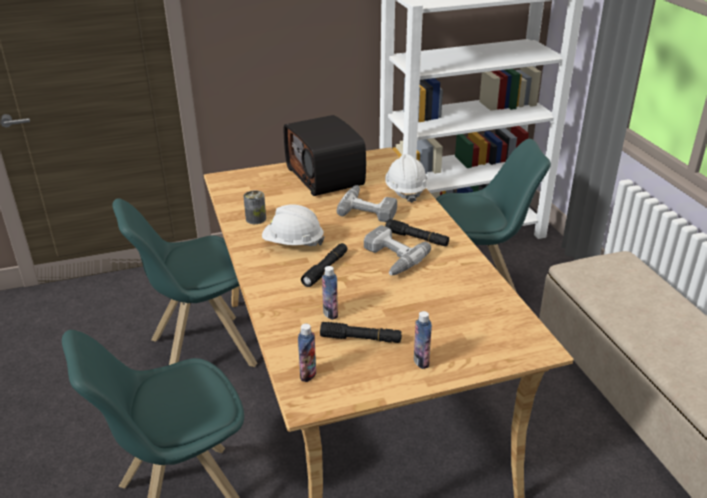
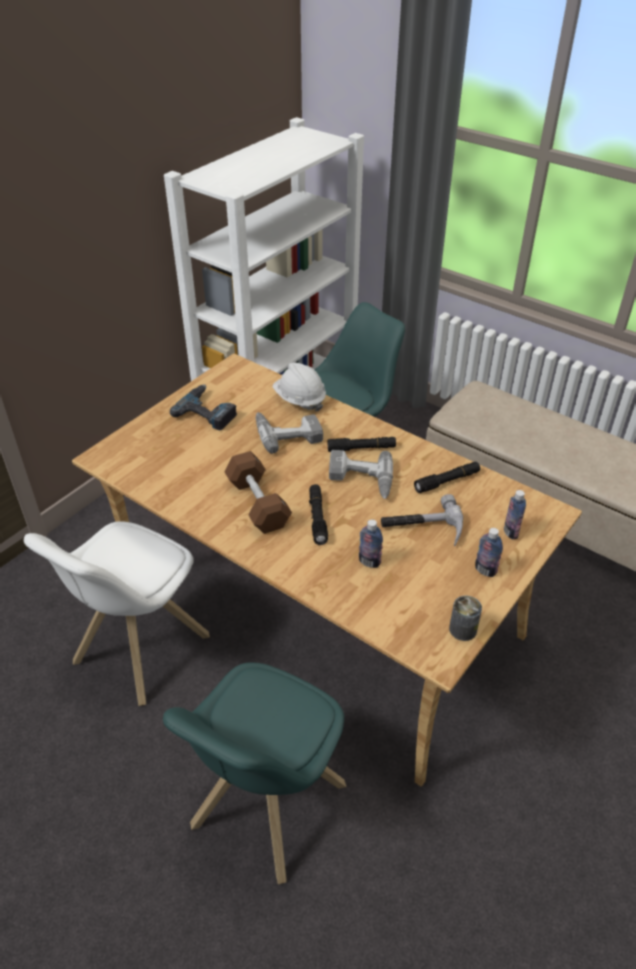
camera: 35 degrees left, 10 degrees up
(201, 351) = (140, 649): turquoise chair -> white chair
(256, 219) = (191, 491): can -> can (463, 629)
(293, 243) = (258, 503): white hard hat -> brown dumbbell
(308, 374) = (414, 631): bottle -> bottle (510, 532)
(326, 176) = (208, 412): radio -> power drill
(361, 339) = (419, 574): black flashlight -> black flashlight (447, 481)
(402, 310) = (422, 528): none -> hammer

